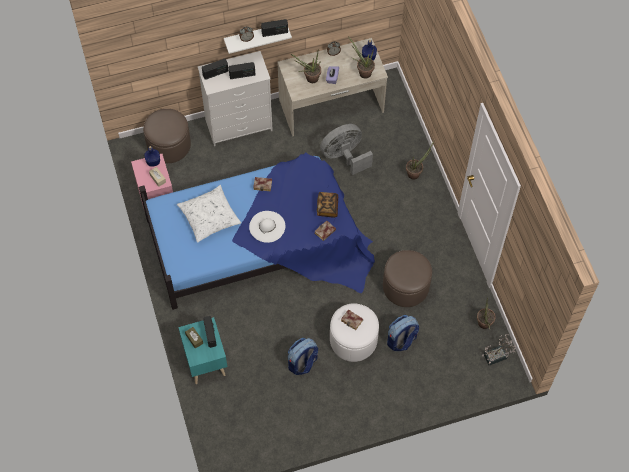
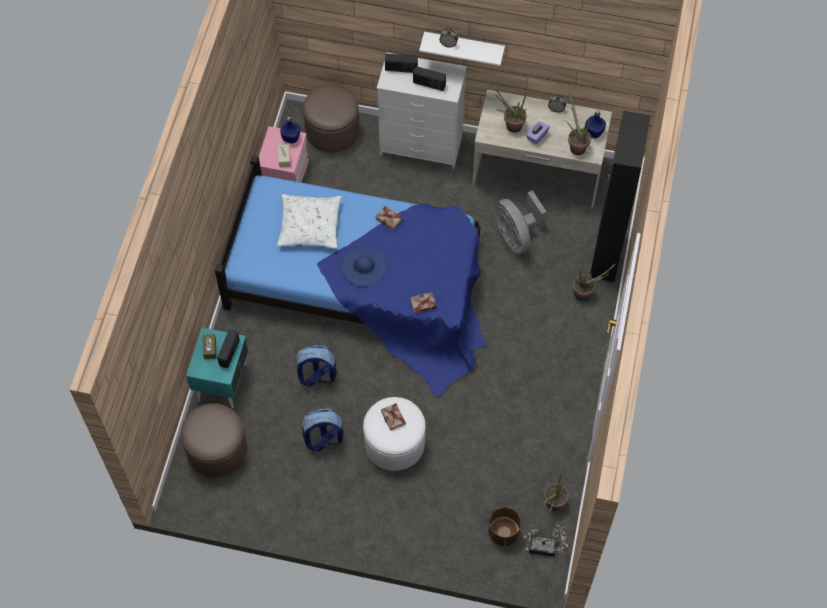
camera: 30 degrees right, 0 degrees up
(267, 226) = (364, 266): white hat -> blue hat
(274, 32) = (484, 51): radio -> none
(327, 207) = (443, 279): book -> none
(344, 157) = (516, 236): grey fan -> grey fan turned 120 degrees counterclockwise
(401, 340) = (447, 472): backpack -> backpack (316, 376)
(405, 286) = (491, 415): brown ottoman -> brown ottoman (217, 450)
(412, 140) = (606, 255): none -> black wardrobe
(464, 361) = (503, 532): none -> brown planter

